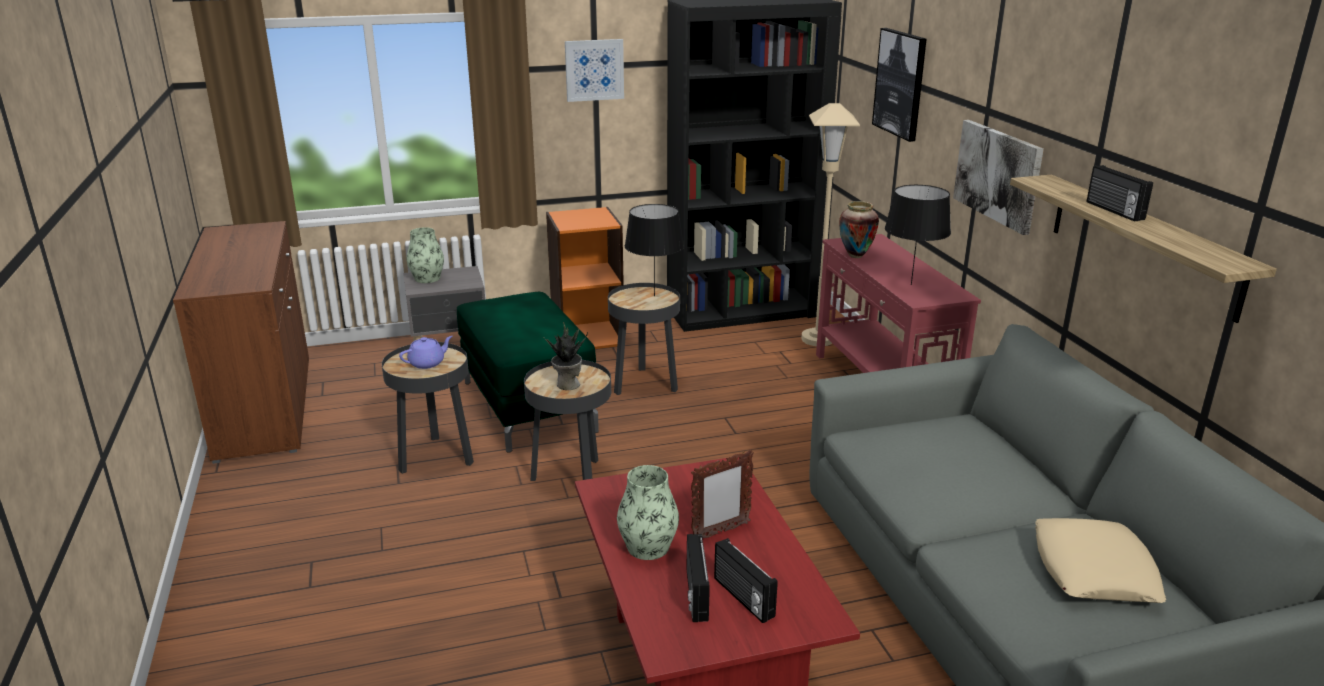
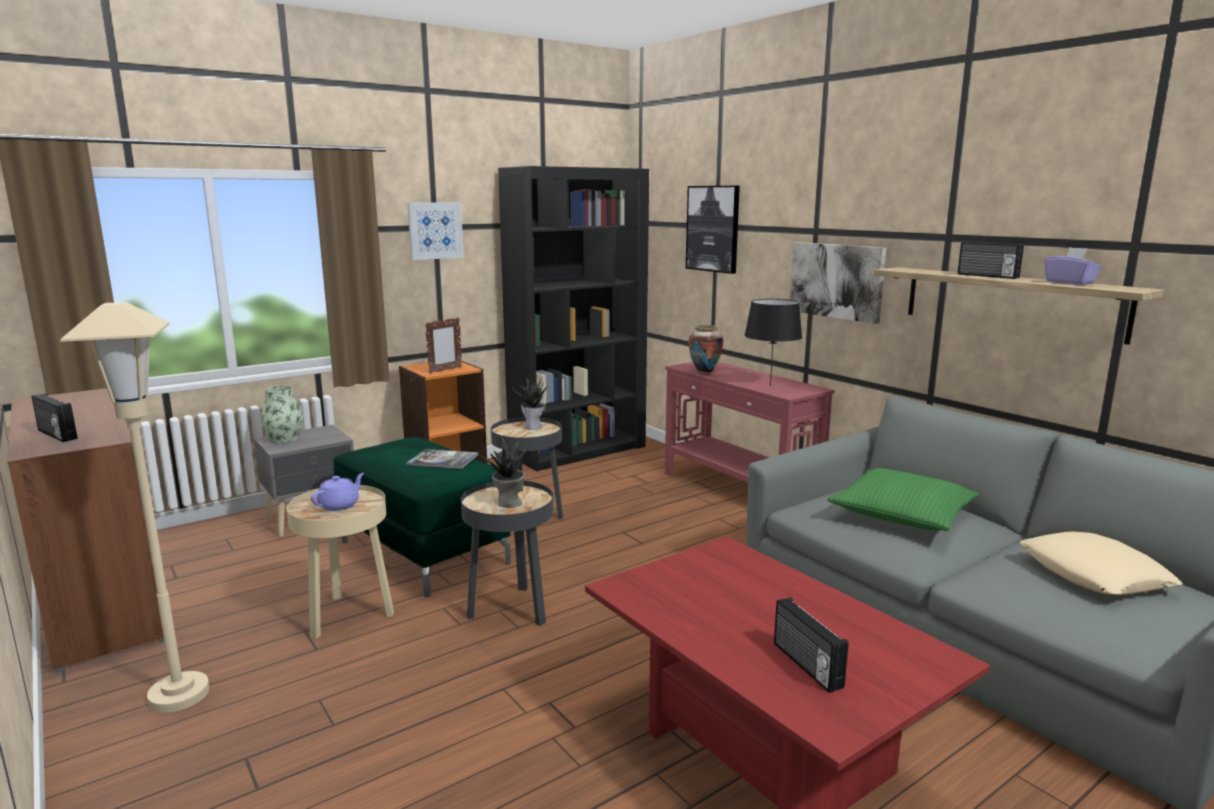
camera: 20 degrees left, 10 degrees down
(435, 457) = (347, 616): black side table -> beige side table
(543, 325) = (443, 460): none -> book
(648, 546) = (716, 630): vase -> none
(654, 296) = (533, 427): black table lamp -> potted plant
(720, 532) = (773, 603): picture frame -> picture frame (445, 370)
(742, 598) = (853, 658): radio -> radio (55, 435)
(817, 339) = (657, 462): beige floor lamp -> beige floor lamp (179, 694)
(957, 461) = (902, 514): none -> green pillow
(1184, 239) = (1070, 283): none -> purple tissue box

